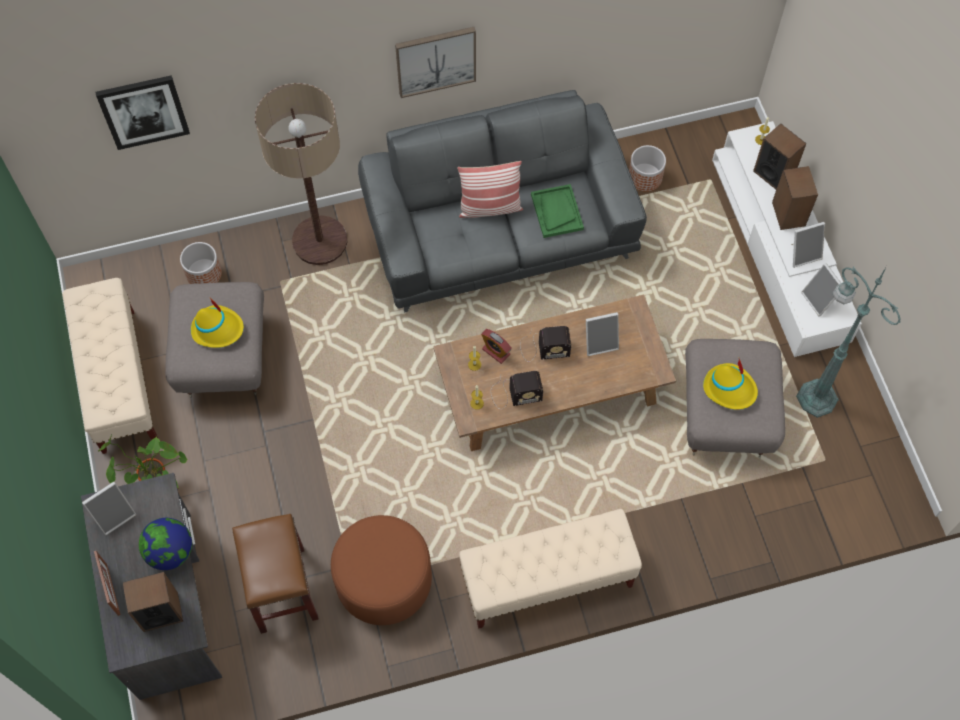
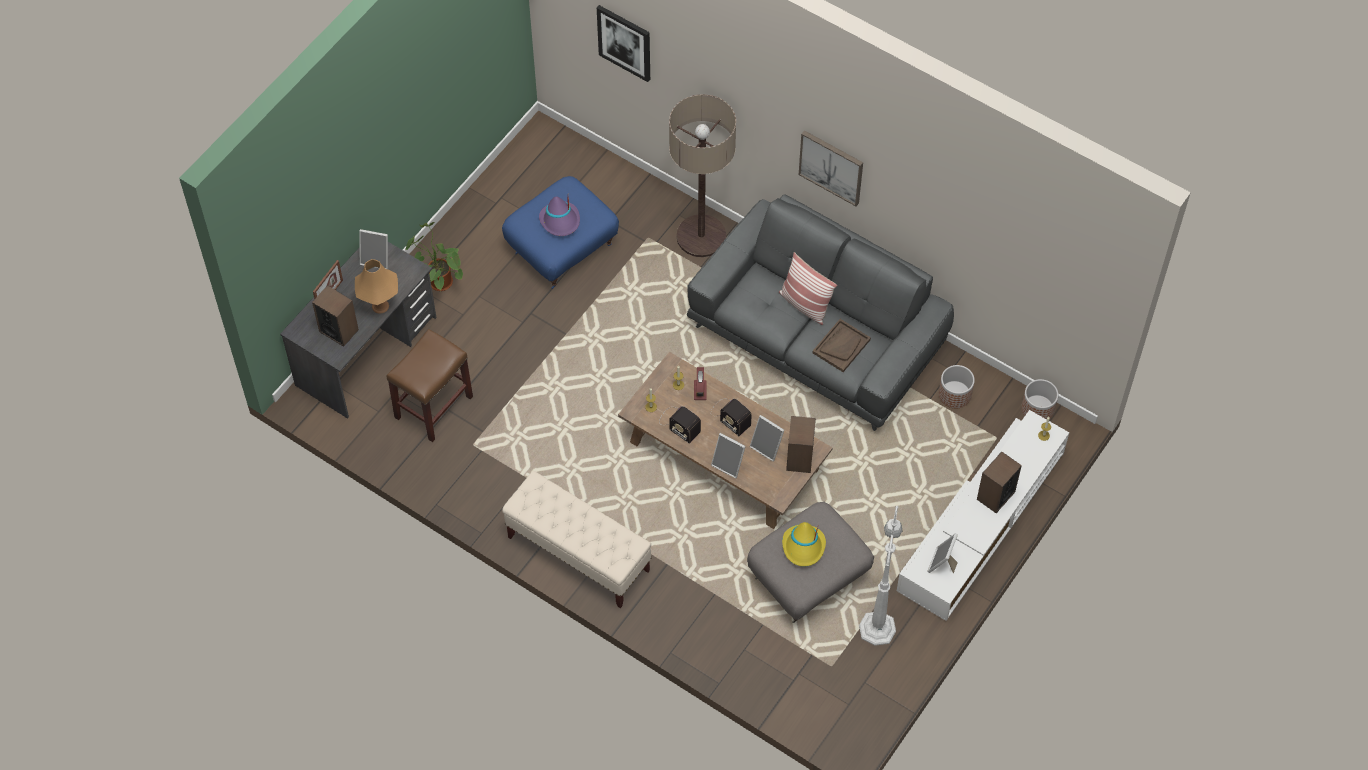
camera: 50 degrees right, 5 degrees down
(118, 380) = (489, 205): beige bench -> none
(170, 551) = (380, 306): globe -> orange table lamp
(204, 273) = (611, 190): planter -> planter (1038, 408)
(218, 329) = (560, 221): yellow hat -> purple hat
(222, 355) = (562, 248): grey ottoman -> blue ottoman
(383, 580) = (491, 459): brown ottoman -> none
(556, 212) = (841, 346): green tray -> brown tray
(773, 173) = (1022, 463): speaker -> speaker (800, 458)
(803, 254) = (970, 527): picture frame -> picture frame (729, 464)
(815, 396) = (878, 626): green floor lamp -> white floor lamp

